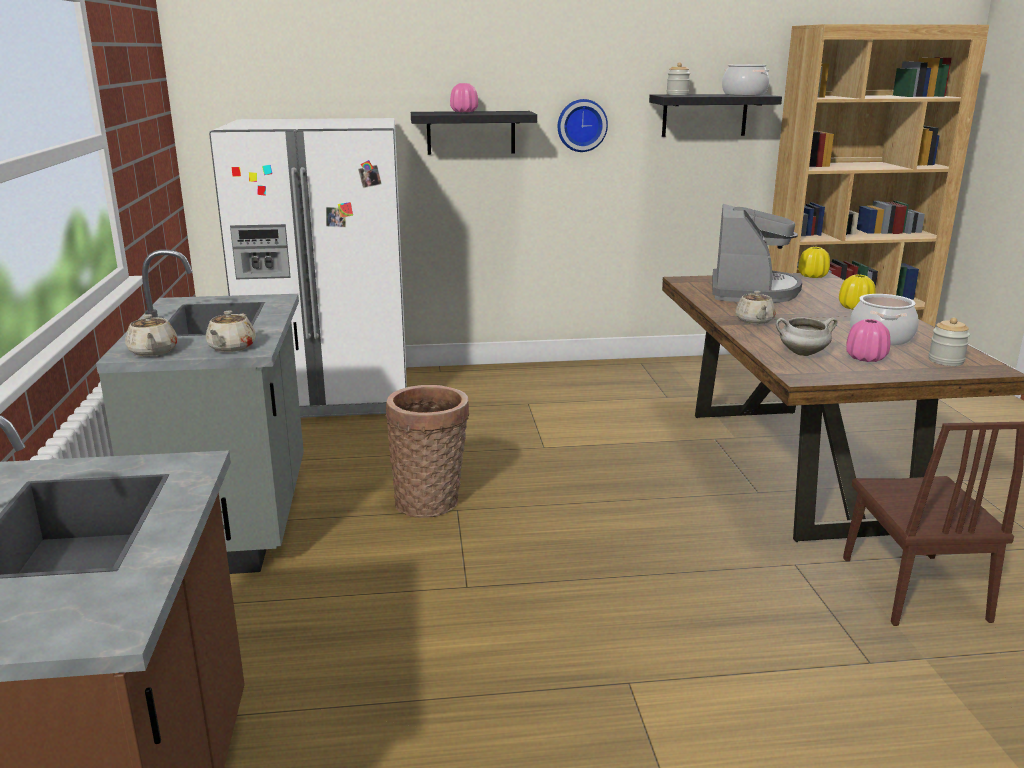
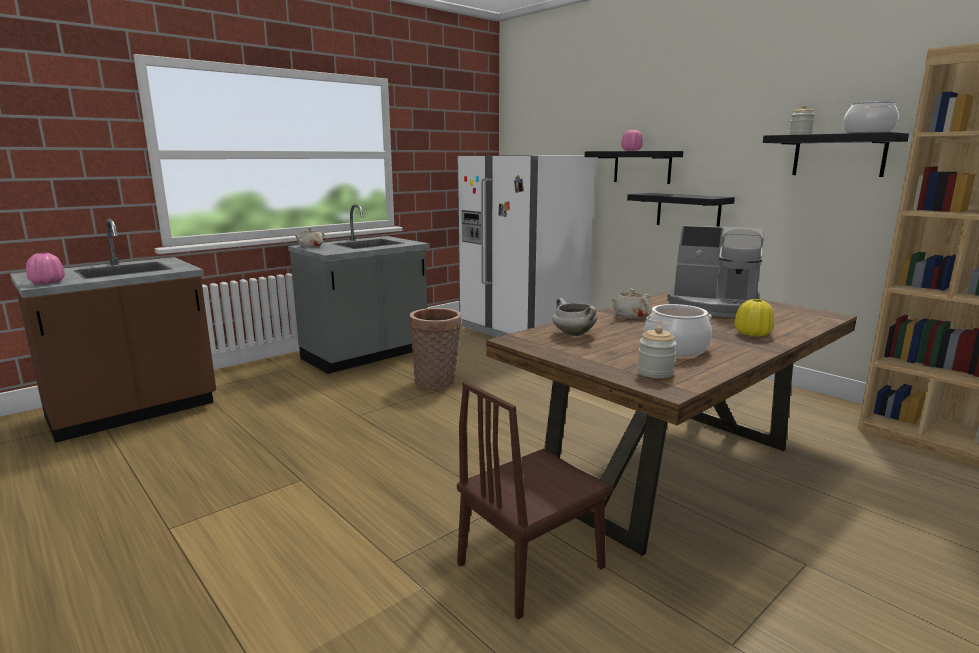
camera: 55 degrees right, 5 degrees down
(231, 348) = (329, 250): beige teapot -> none
(543, 185) = (688, 211): none -> black shelf
(581, 125) = (722, 163): wall clock -> none
(752, 291) = (713, 306): coffee machine -> coffee machine turned 45 degrees clockwise
(812, 276) = (821, 313): yellow vase -> none
(865, 358) = (601, 350): pink vase -> pink vase (47, 282)

